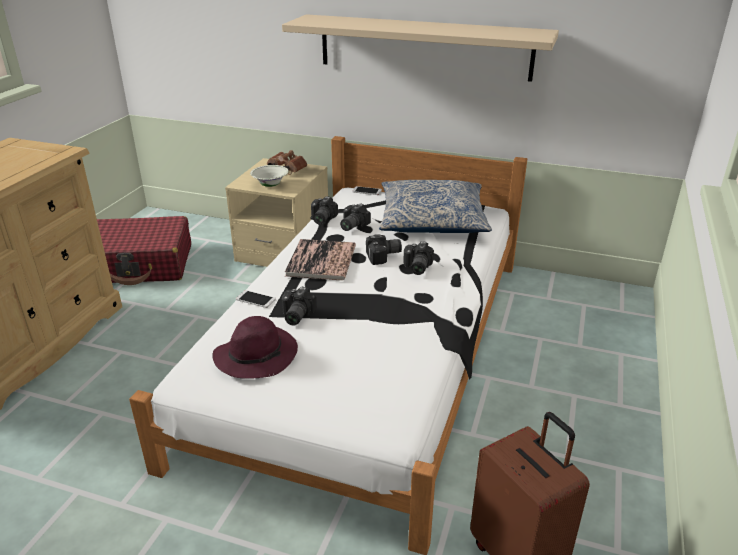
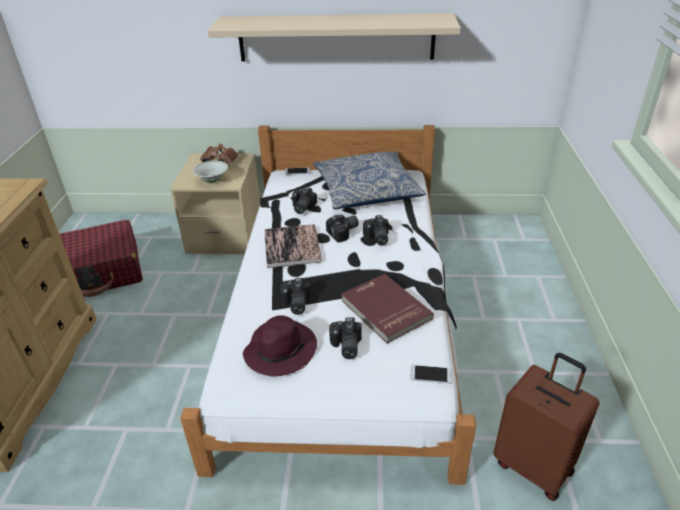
camera: 15 degrees left, 5 degrees up
(255, 299) = (251, 295): phone -> phone (430, 374)
(321, 219) = (271, 206): camera -> camera (345, 346)
(387, 339) = (384, 310): none -> red book

